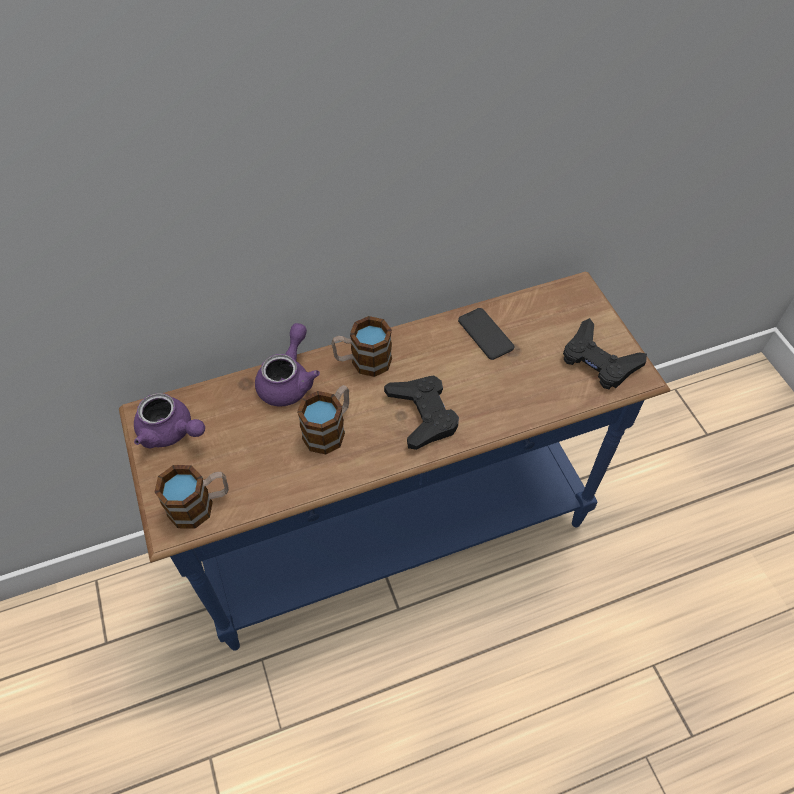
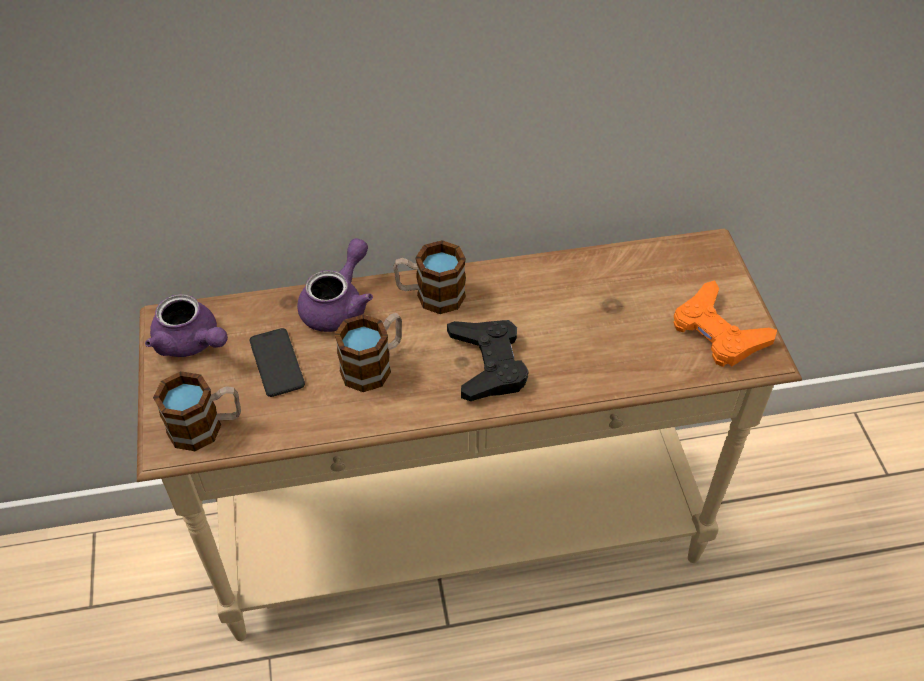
camera: 10 degrees right, 5 degrees down
(397, 540) = (462, 543): blue console table -> beige console table
(485, 334) = (584, 284): phone -> phone (277, 363)
(599, 360) = (718, 332): black game controller -> orange game controller

